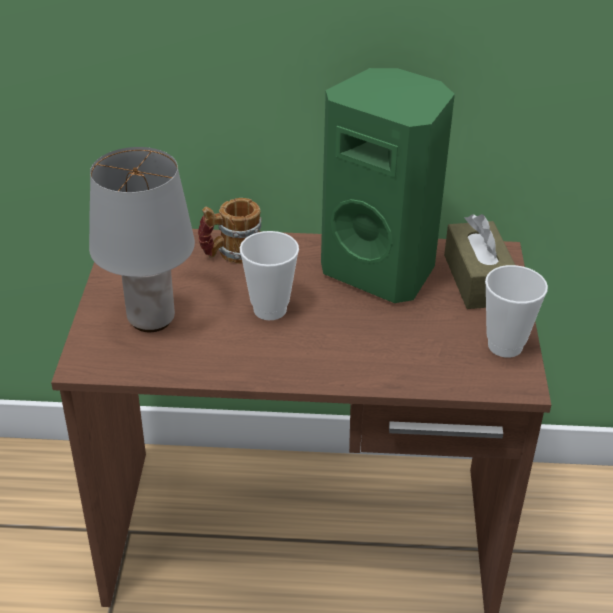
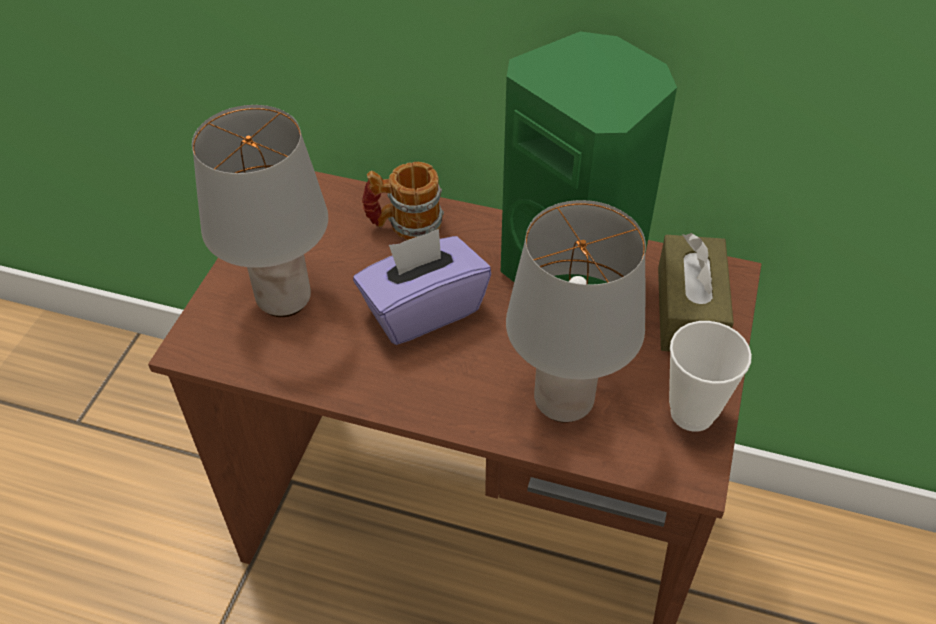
camera: 15 degrees right, 10 degrees up
(270, 309) = (423, 309): cup -> purple tissue box
(404, 352) = (563, 400): none -> grey table lamp

